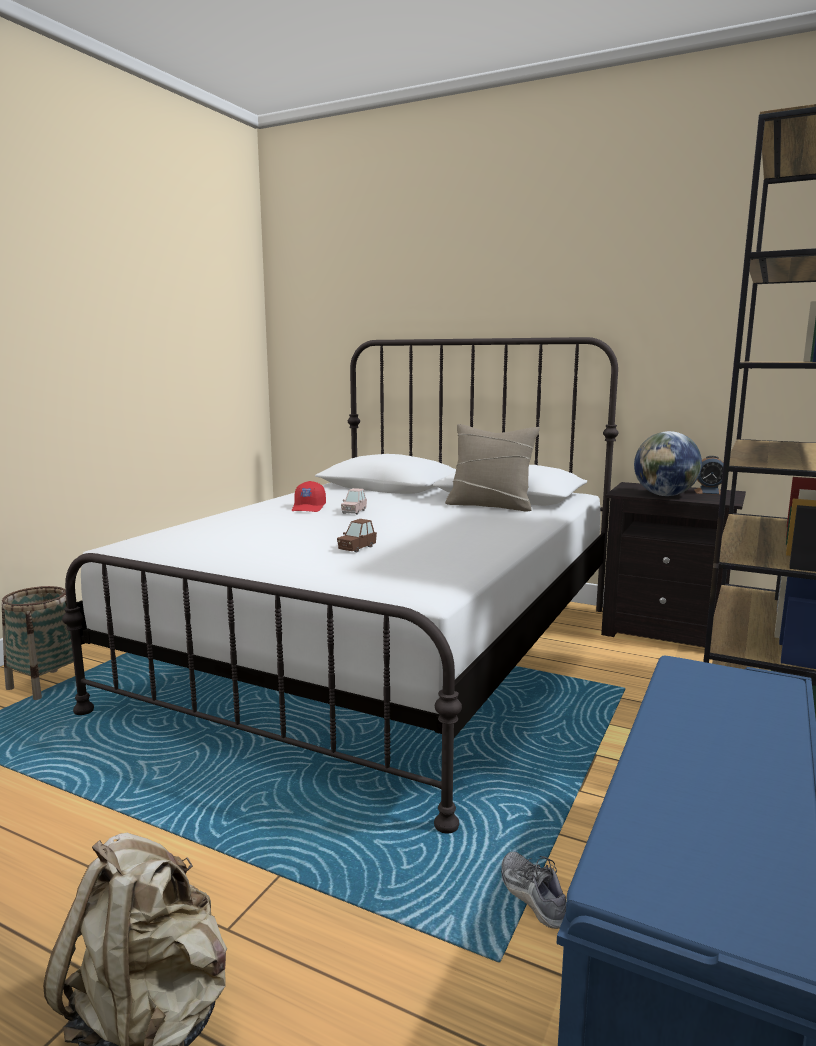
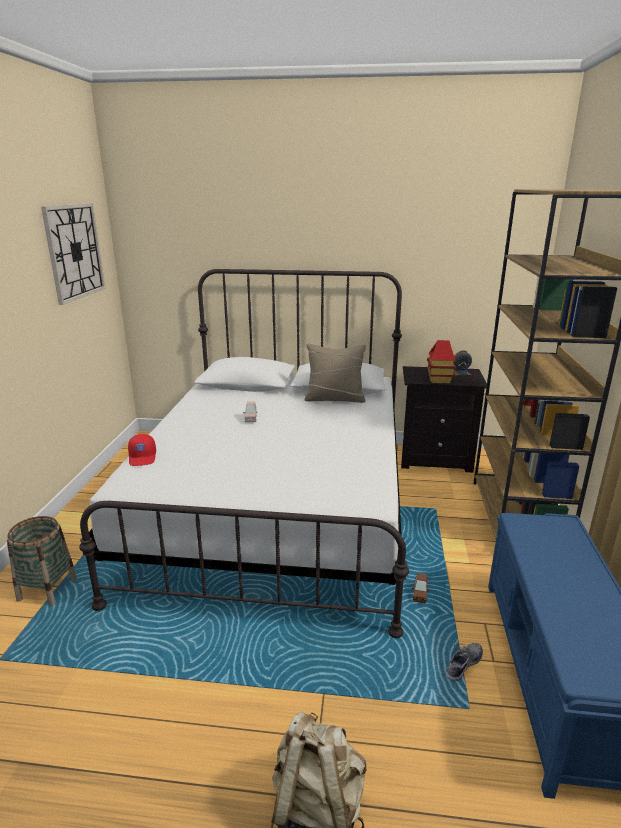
camera: 20 degrees left, 10 degrees up
(201, 308) = (74, 251): none -> wall clock
(309, 508) = (214, 418): red cap -> red cap (143, 457)
(357, 548) = (290, 461): brown toy car -> brown toy car (420, 594)
(532, 897) = (463, 664): shoe -> shoe turned 90 degrees clockwise
(665, 495) = (439, 379): globe -> toy house

